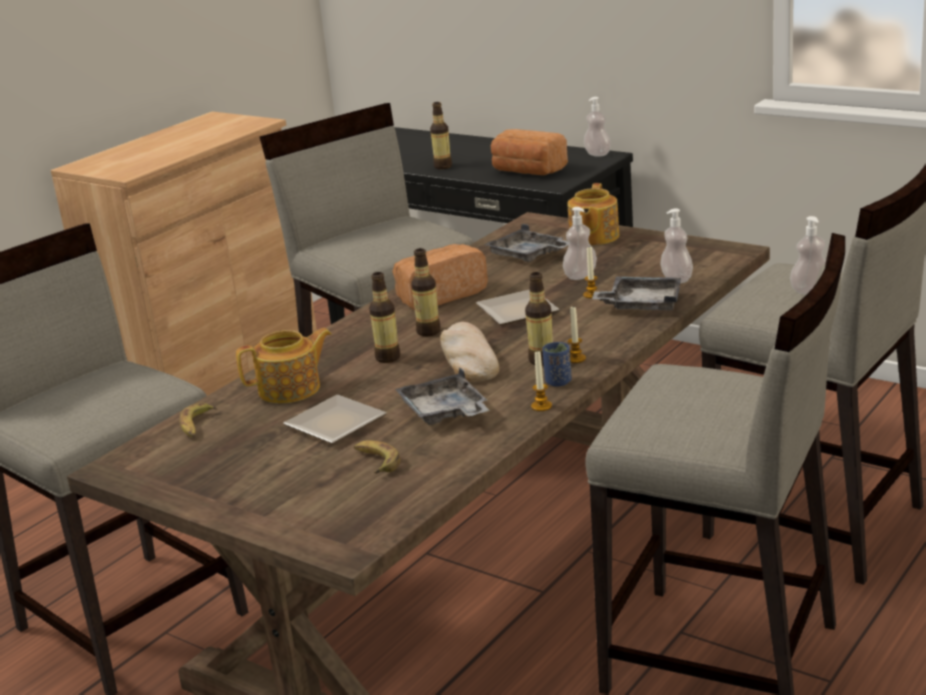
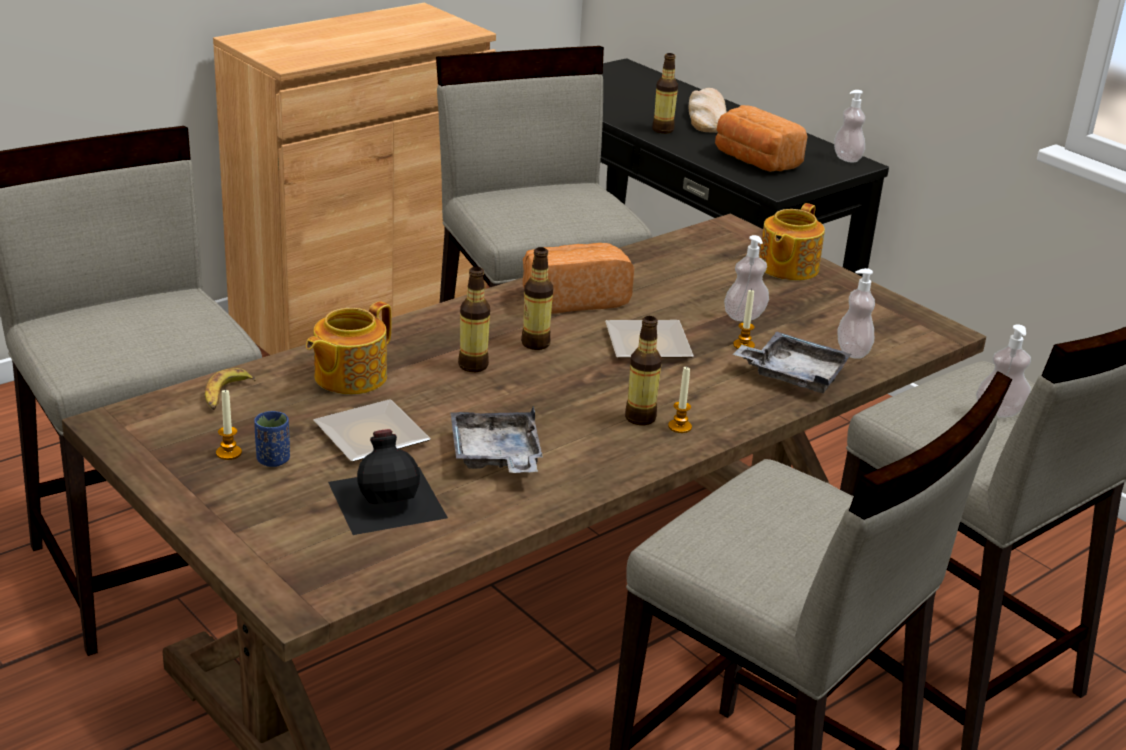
camera: 10 degrees right, 5 degrees up
(291, 389) = (348, 377): teapot -> teapot turned 135 degrees clockwise
(376, 461) = (388, 498): banana -> black bottle
(468, 358) = (560, 392): bread -> bread (706, 116)
(528, 255) = (700, 272): grey tray -> none
(541, 406) = (607, 479): candle -> candle (229, 453)
(558, 382) = (643, 452): blue cup -> blue cup (273, 460)

